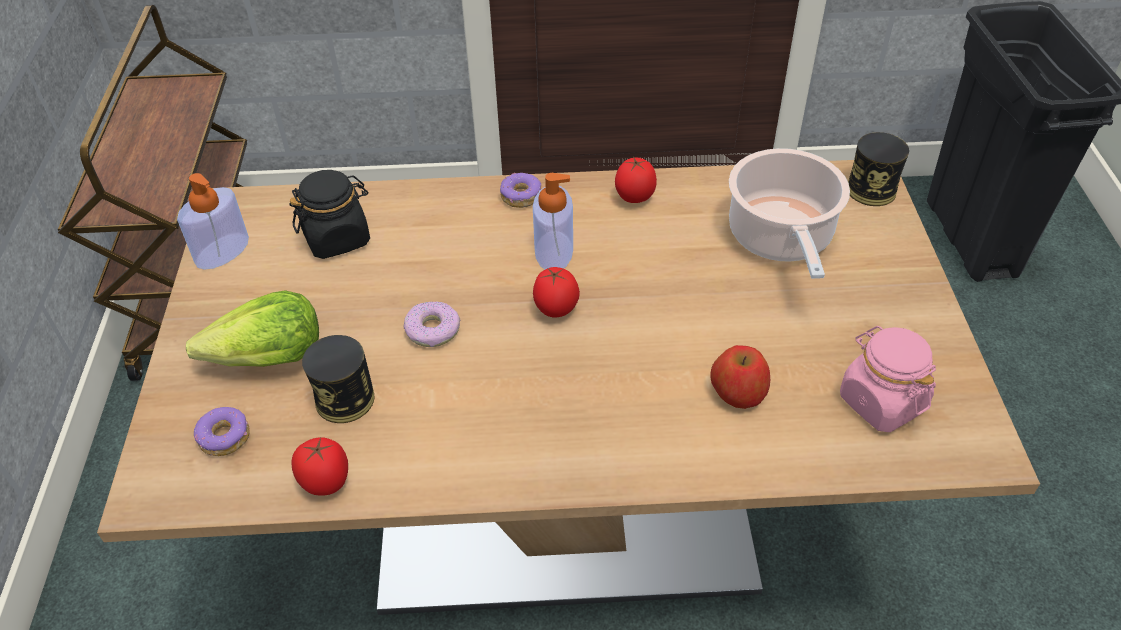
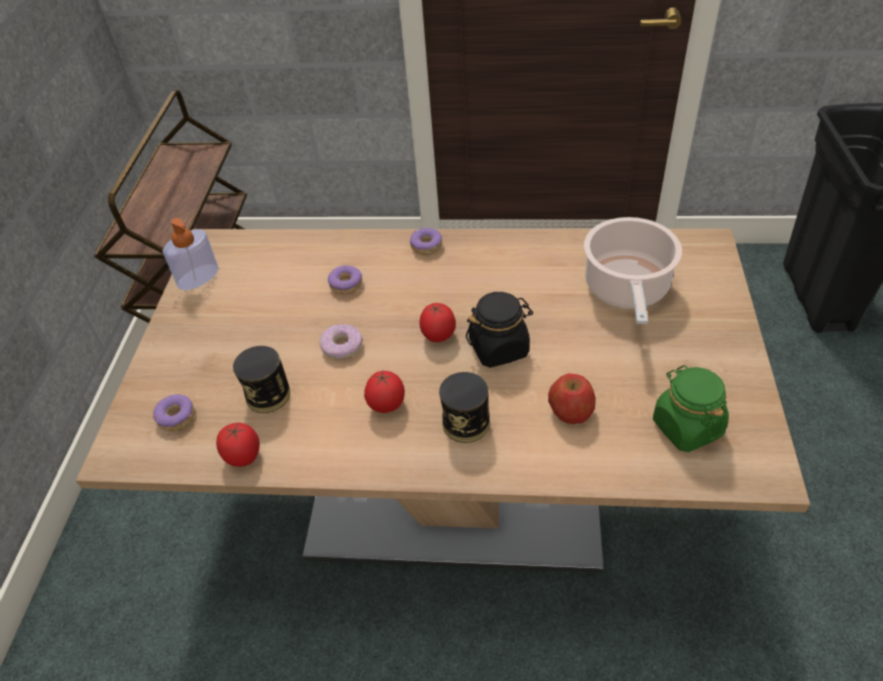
camera: 10 degrees right, 0 degrees up
(268, 358) = (218, 360): lettuce -> none
(337, 238) = (283, 271): black jar -> black jar (499, 348)
(425, 250) = (346, 284): none -> donut
(554, 251) = (444, 290): soap dispenser -> none
(634, 198) = (514, 251): tomato -> tomato (386, 405)
(871, 190) = (708, 254): can -> can (466, 423)
(881, 402) = (686, 427): pink jar -> green jar

